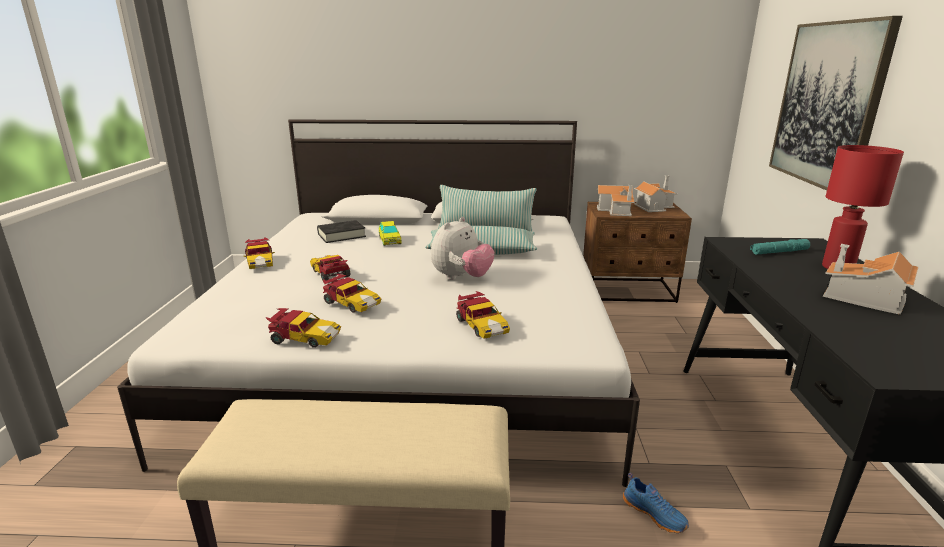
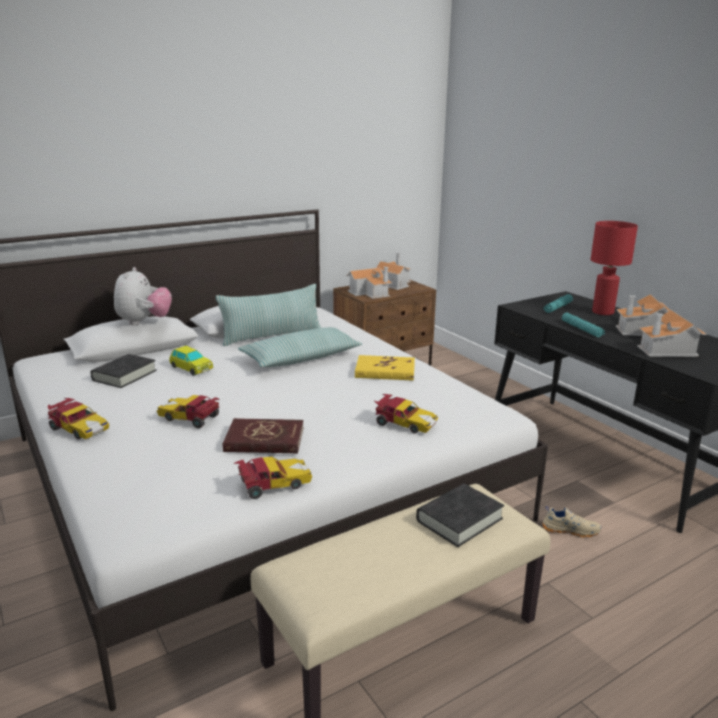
camera: 35 degrees left, 0 degrees up
(351, 303) = (264, 440): toy car -> red book
(425, 431) = (459, 520): none -> black book
(461, 278) = (322, 388): plush toy -> plush toy (144, 322)
(537, 278) = (385, 371): none -> yellow book
(655, 513) = (570, 530): blue shoe -> beige shoe
(771, 279) = (581, 329): none -> turquoise flashlight
(827, 104) = (545, 186): picture -> none
(866, 328) = (667, 350): none -> toy house

